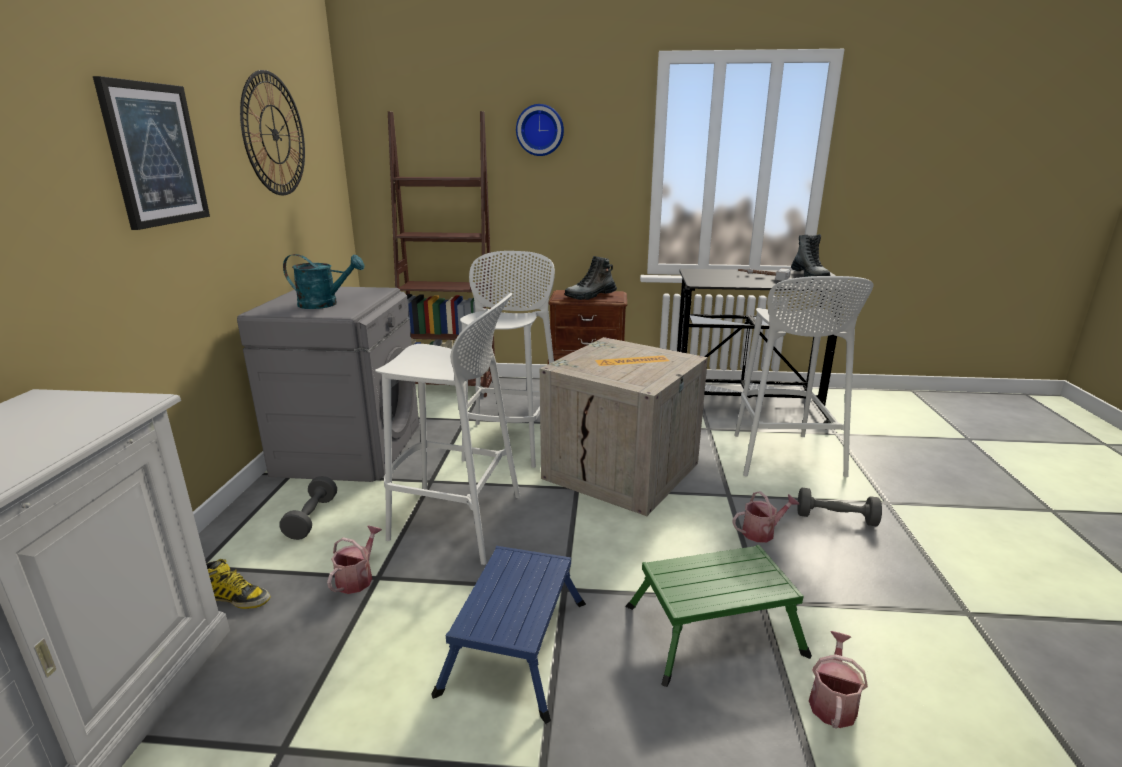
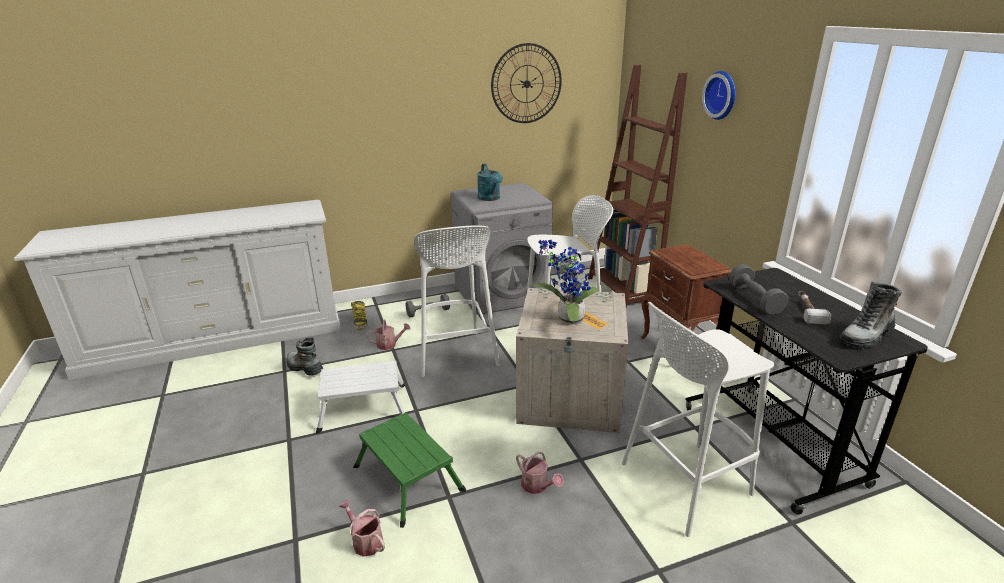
camera: 65 degrees right, 5 degrees up
(155, 155) = (414, 102): picture -> none
(516, 644) = (363, 407): blue step ladder -> white step ladder
(590, 296) = (687, 260): boot -> boot (304, 368)
(637, 367) = (567, 319): none -> potted plant
(832, 702) = (365, 541): watering can -> watering can turned 135 degrees counterclockwise
(836, 518) = (594, 531): grey dumbbell -> grey dumbbell (754, 300)

